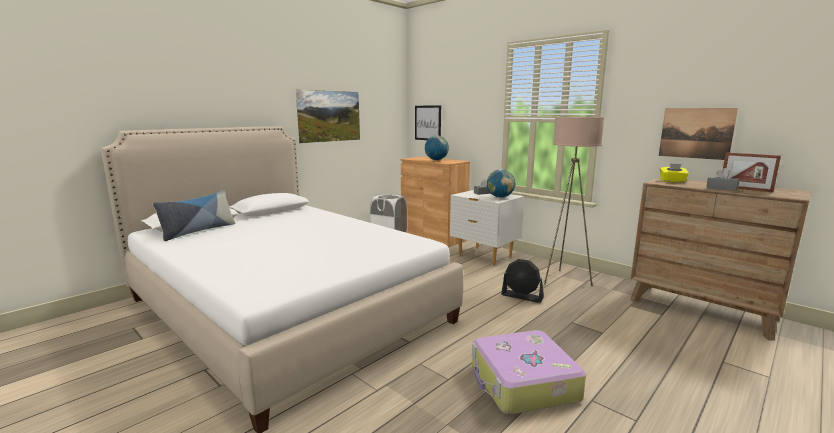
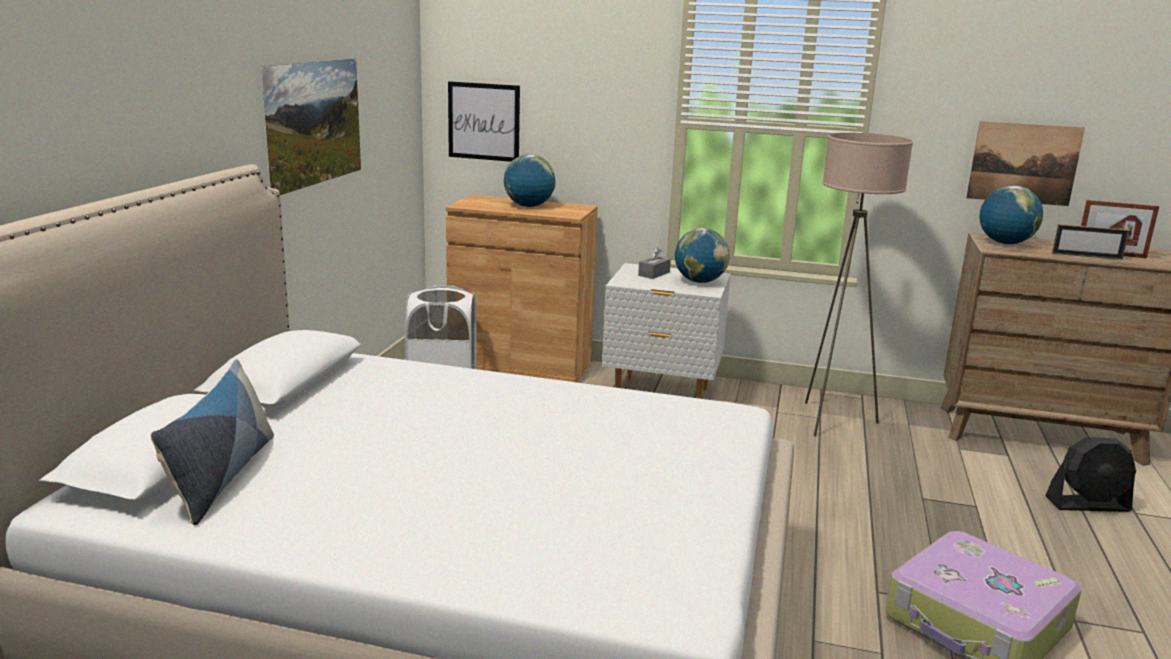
camera: 30 degrees left, 5 degrees up
(522, 296) = (810, 467): black fan -> black fan (1088, 504)
(672, 181) = (1005, 243): yellow tissue box -> globe
(721, 188) = (1086, 256): grey tissue box -> picture frame

